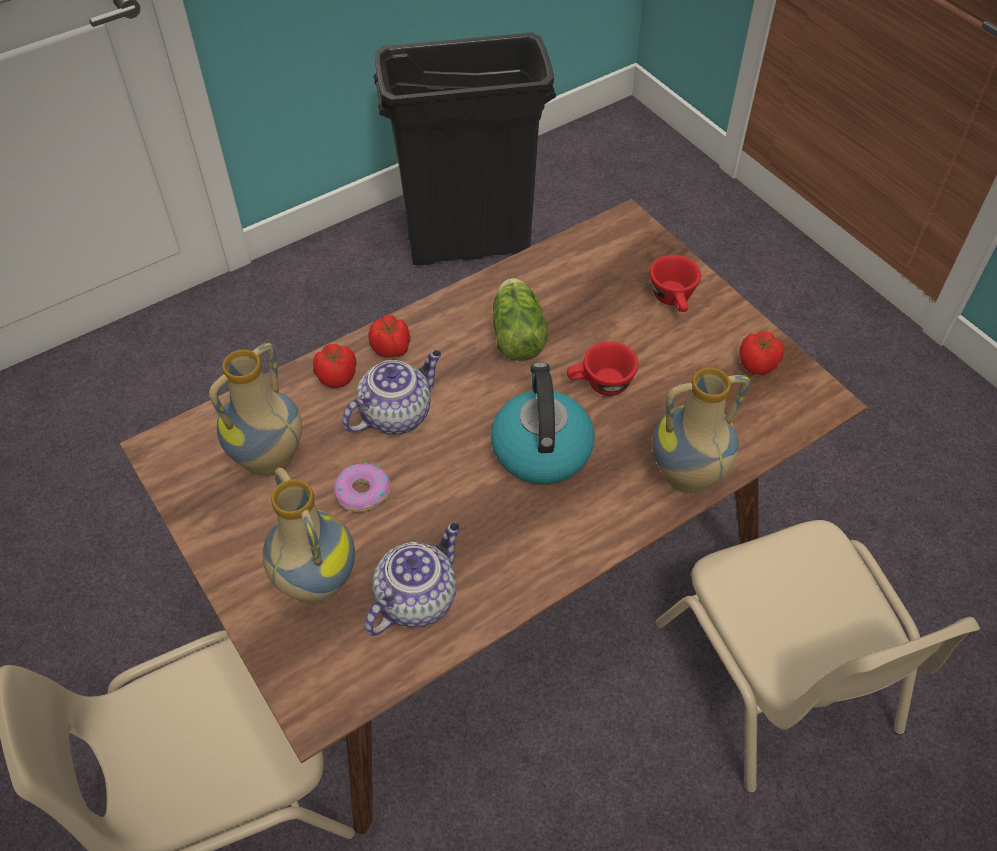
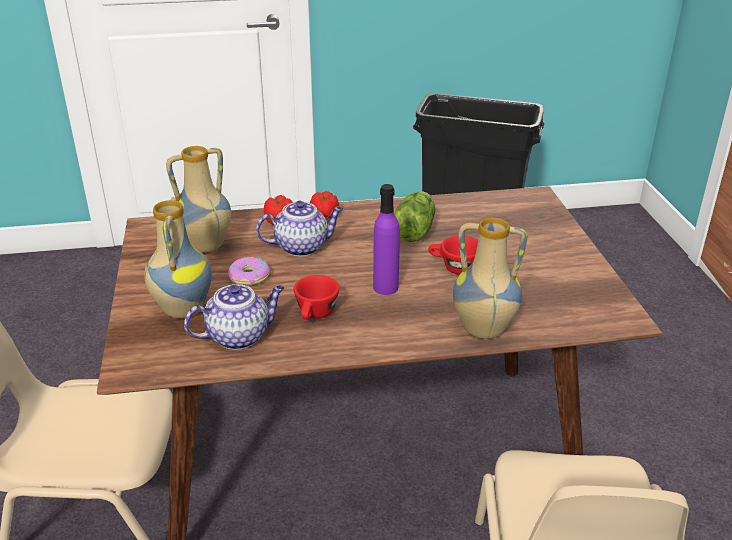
camera: 25 degrees right, 20 degrees down
(540, 448) = (385, 287): kettle -> purple bottle
(674, 300) = (543, 240): red cup -> red cup (315, 315)
(758, 364) = (585, 287): tomato -> none

